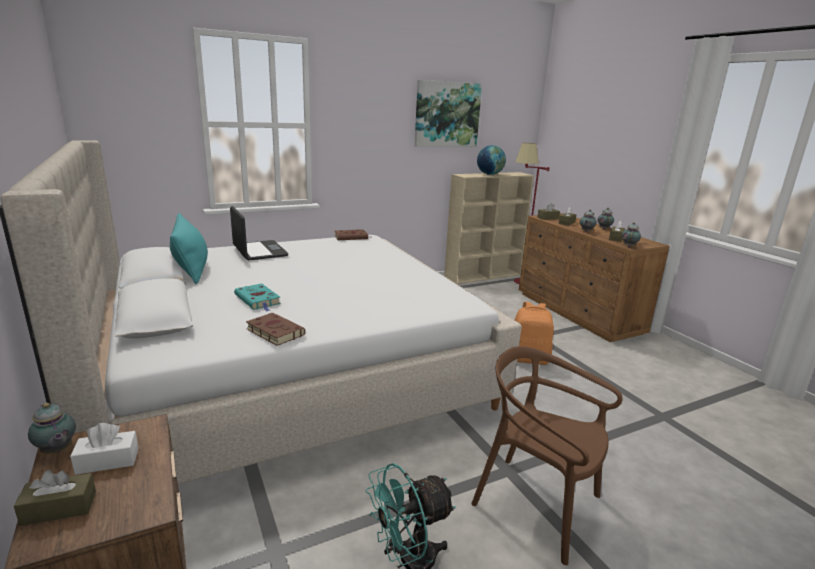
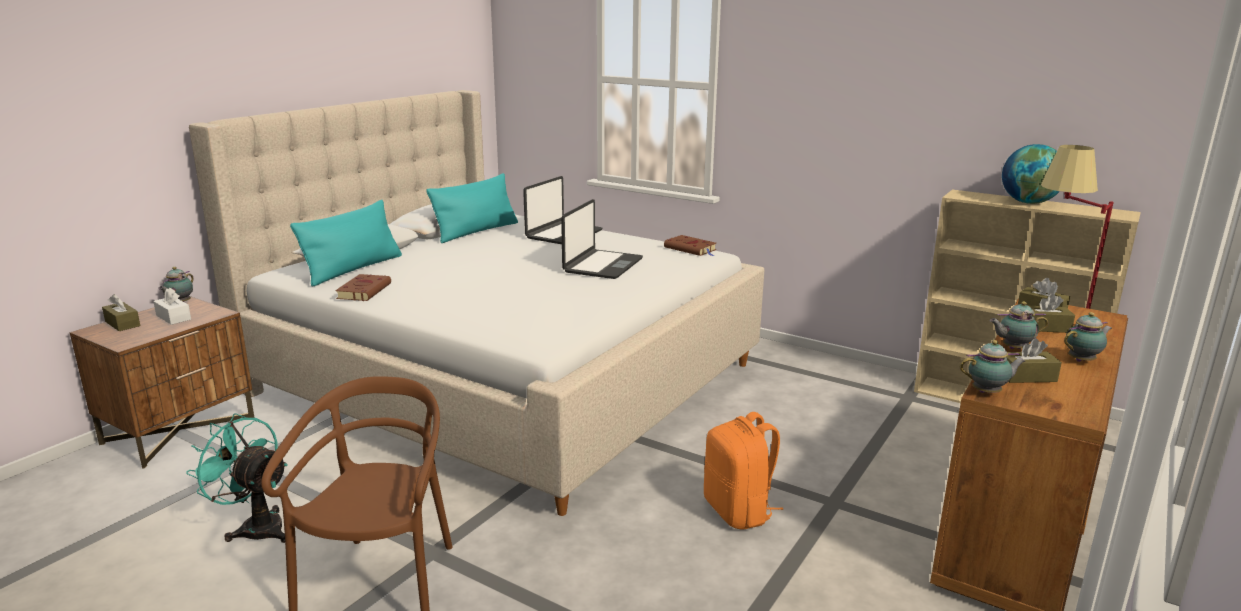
camera: 60 degrees right, 0 degrees up
(201, 325) = (353, 269): none -> turquoise pillow
(258, 300) = (429, 268): turquoise book -> none
(346, 259) = (602, 265): none -> laptop
(447, 114) = (952, 78): picture -> none

